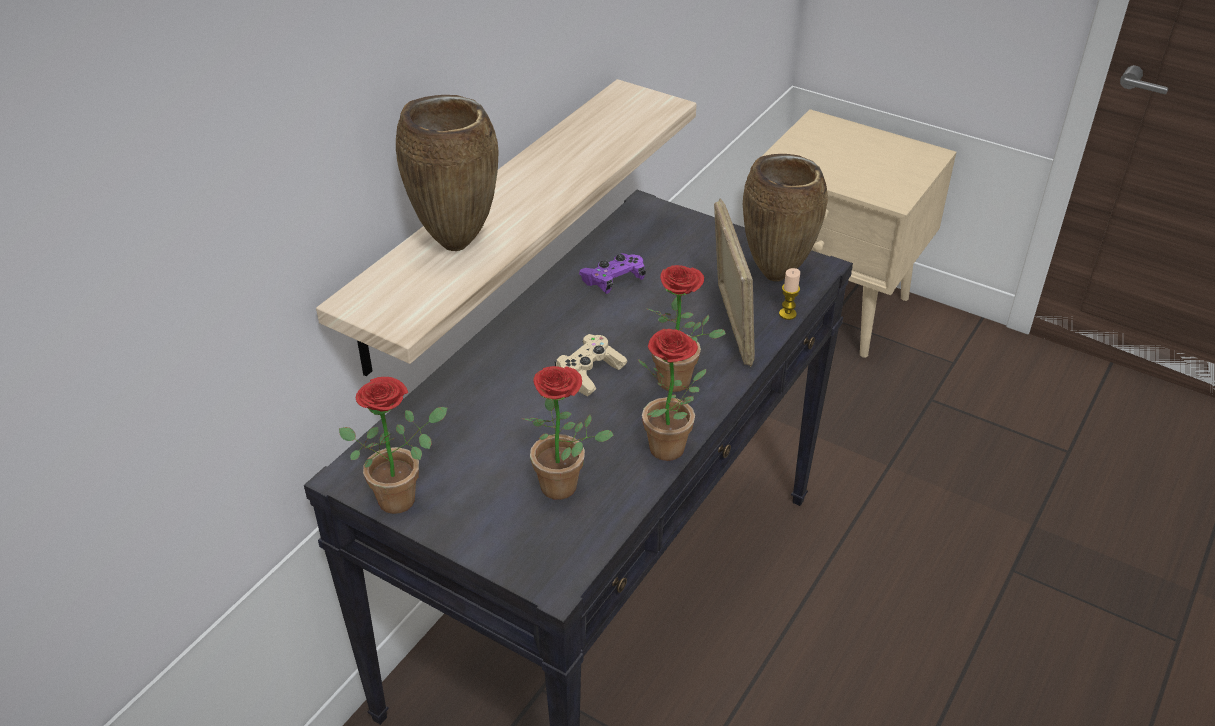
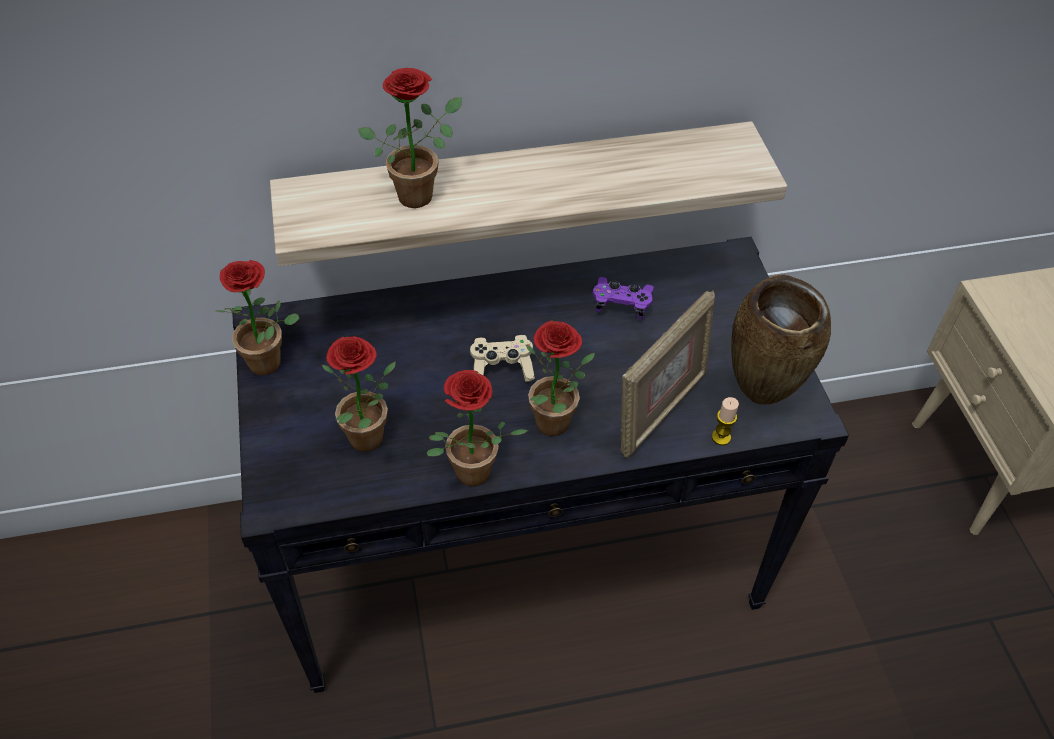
camera: 45 degrees right, 10 degrees up
(458, 243) = (420, 192): brown vase -> potted plant

